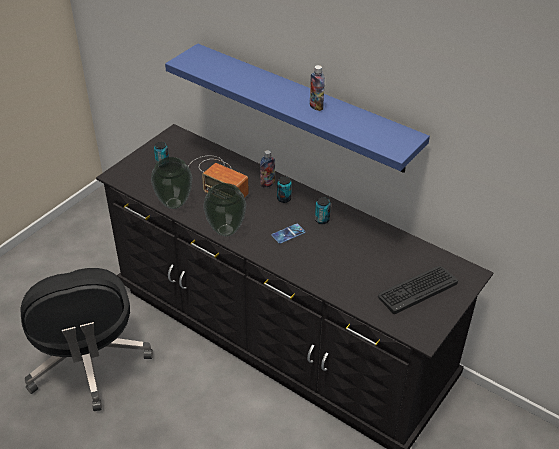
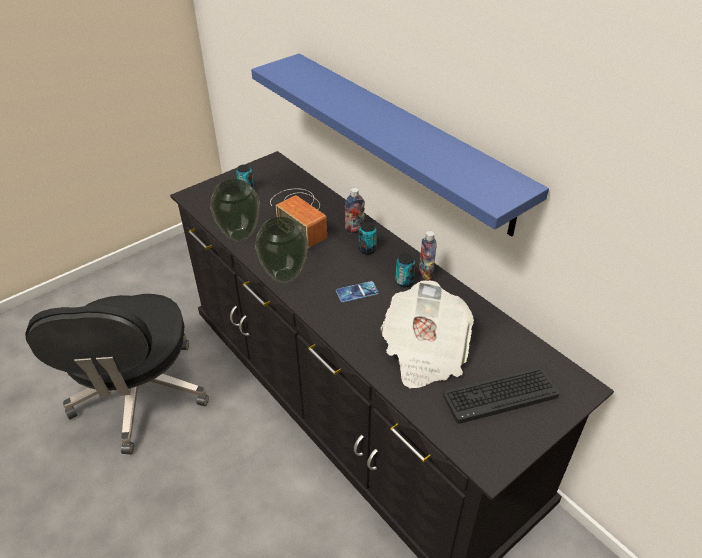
camera: 15 degrees right, 0 degrees up
(316, 106) = (408, 134): bottle -> bottle (426, 274)
(354, 270) = (424, 352): none -> newspaper

